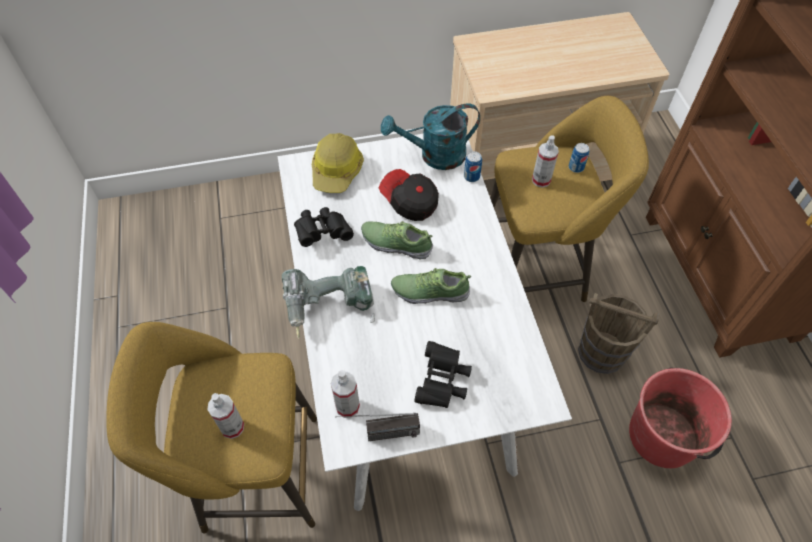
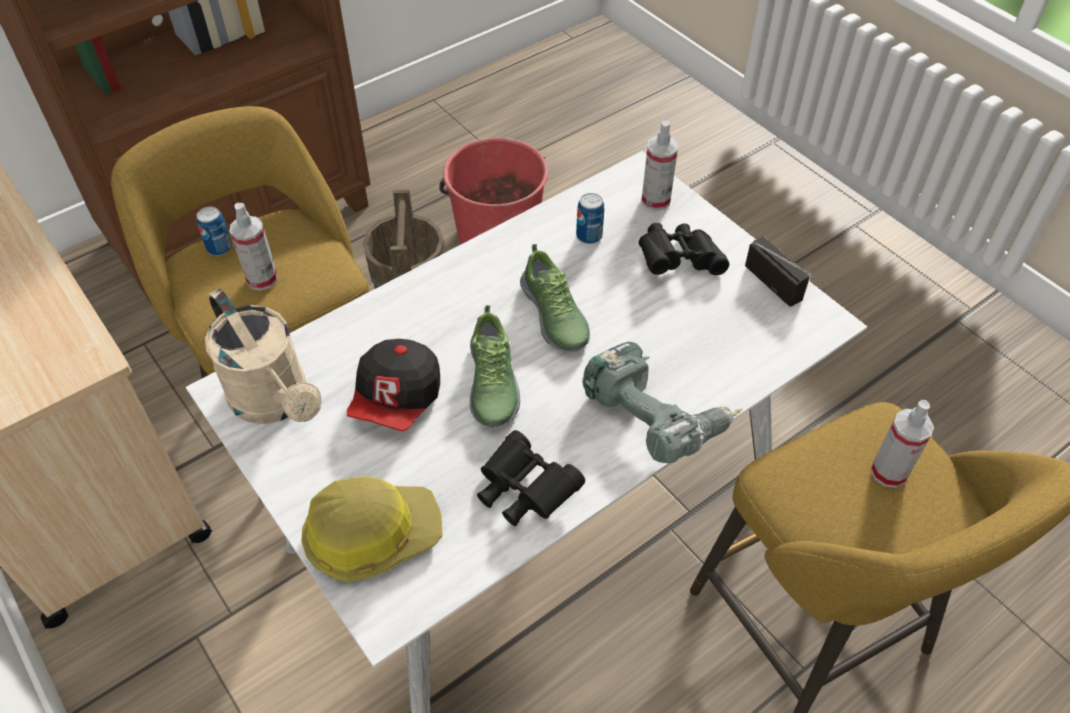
camera: 115 degrees left, 5 degrees down
(347, 406) = (778, 337): spray bottle -> spray bottle (655, 200)
(434, 156) = (276, 402): turquoise watering can -> beige watering can
(471, 177) = (307, 338): can -> can (589, 236)

